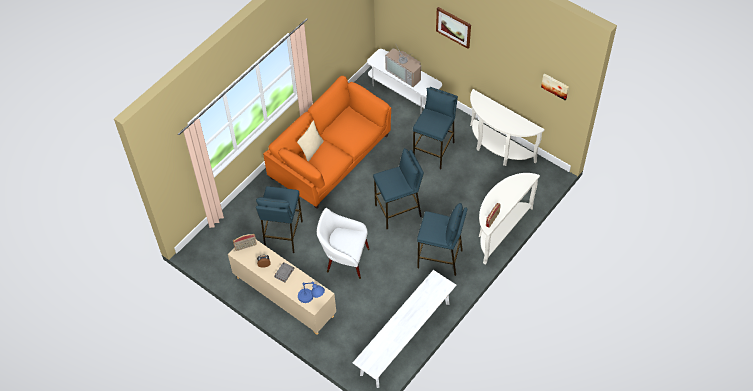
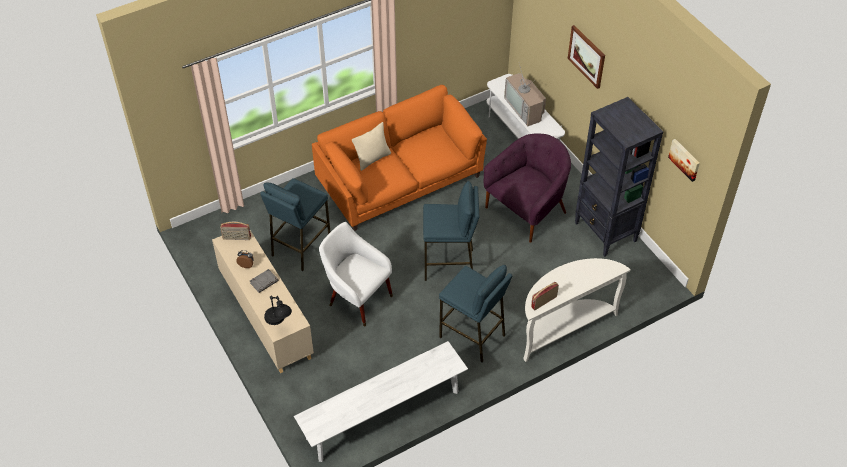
camera: 20 degrees right, 5 degrees down
(311, 299) = (279, 323): blue table lamp -> black table lamp
(434, 150) = (527, 210): blue stool -> purple armchair
(497, 149) = (605, 232): white console table -> black bookcase

